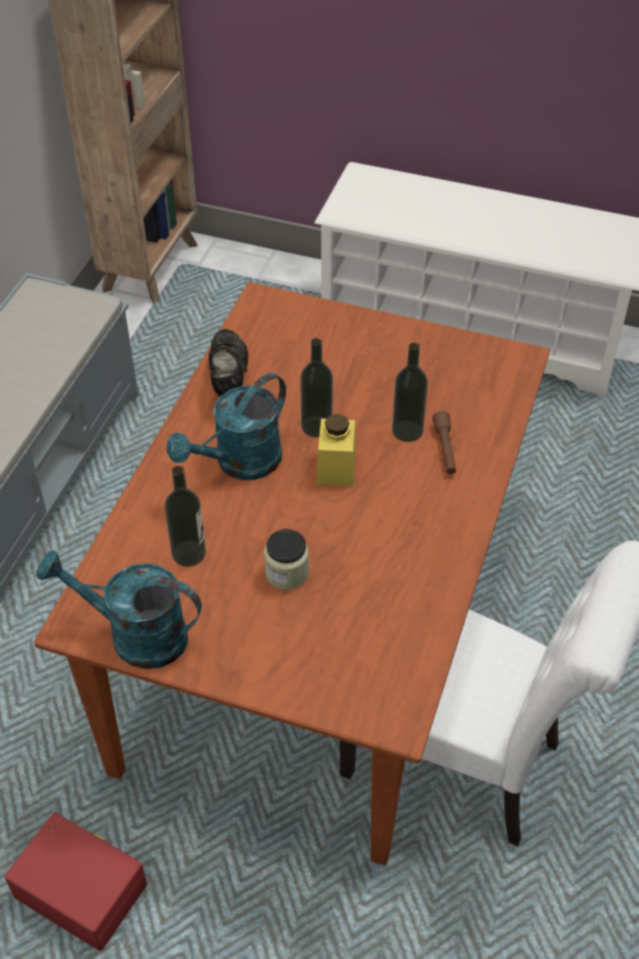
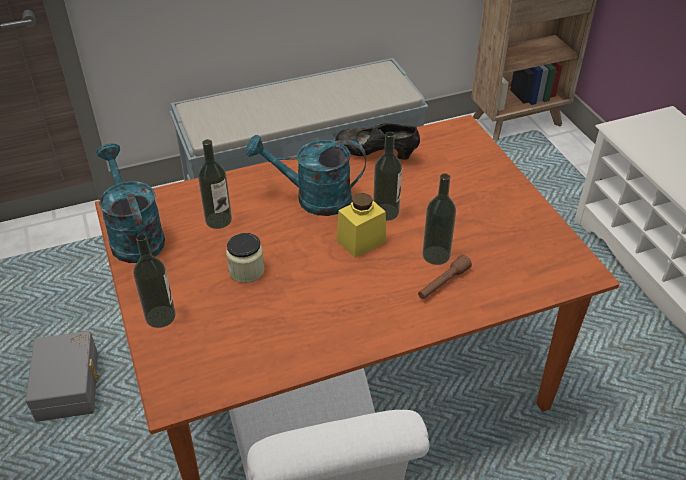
camera: 50 degrees right, 5 degrees down
(82, 888) = (70, 386): red storage box -> grey storage box
(228, 380) = (376, 154): black shoe -> black shoe turned 120 degrees counterclockwise
(281, 675) = (160, 316): none -> bottle

